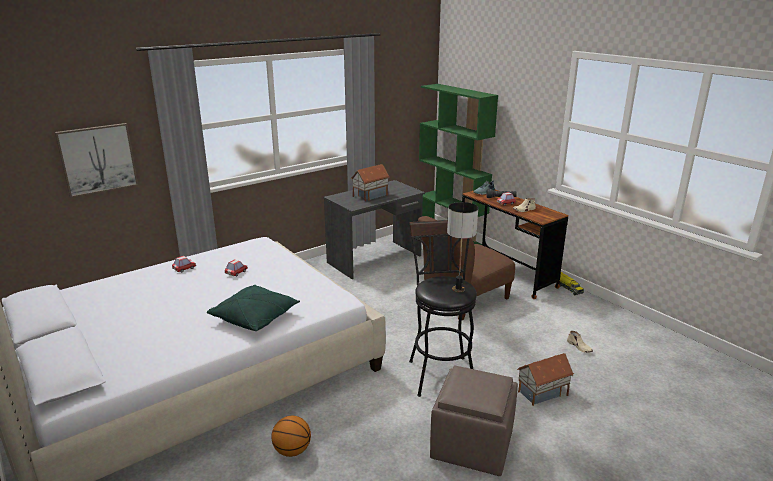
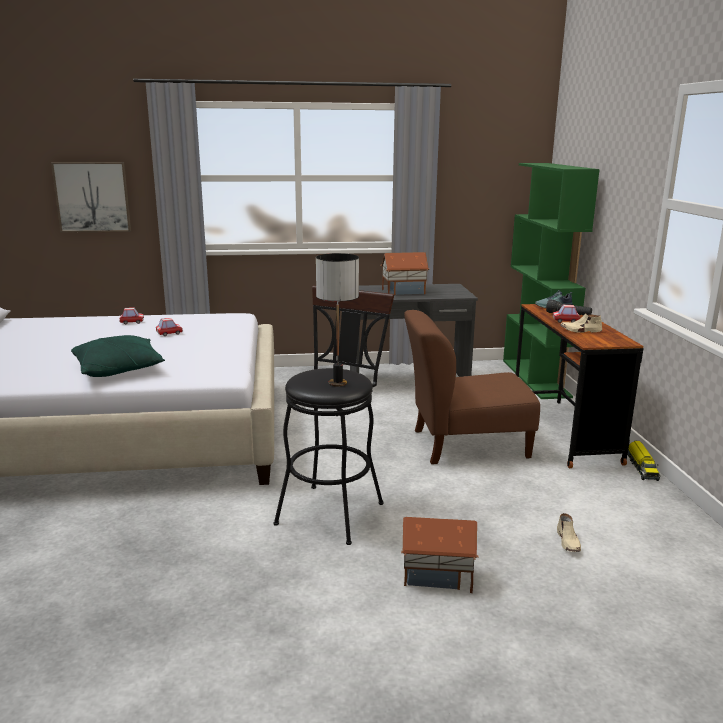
camera: 30 degrees right, 5 degrees down
(292, 450) = (79, 528): basketball -> none
(473, 445) = (266, 599): brown ottoman -> none

